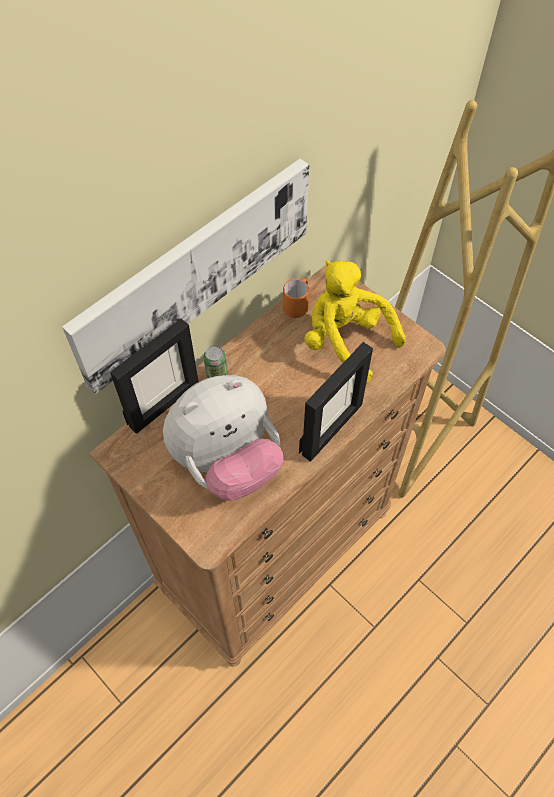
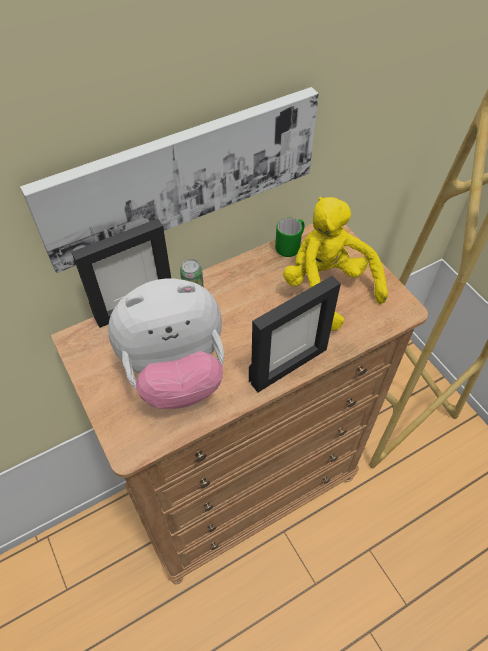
camera: 15 degrees right, 5 degrees down
(297, 305) = (290, 246): orange mug -> green mug

